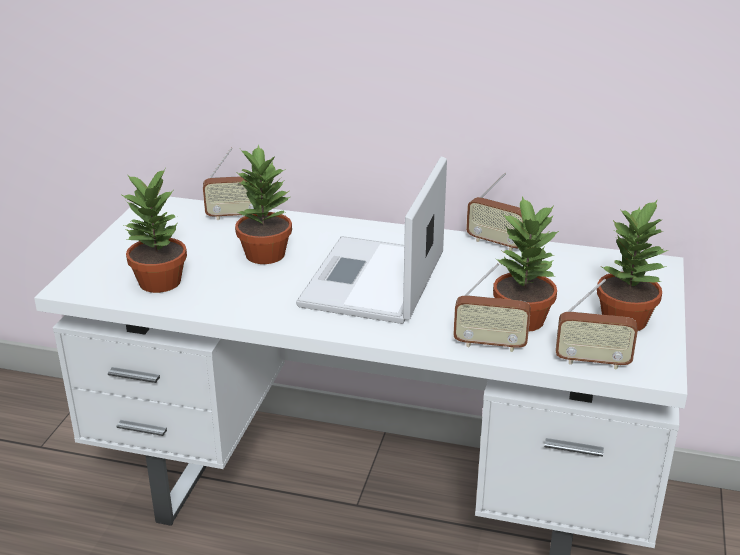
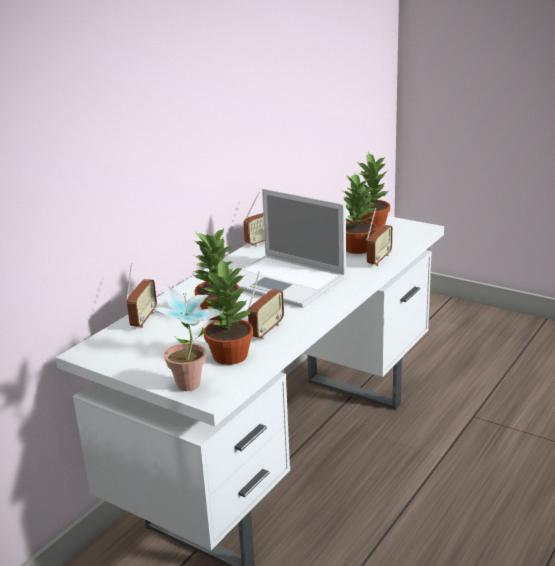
camera: 70 degrees left, 5 degrees down
(85, 275) = (193, 388): none -> potted plant
(592, 361) = (408, 239): radio -> radio (266, 330)

